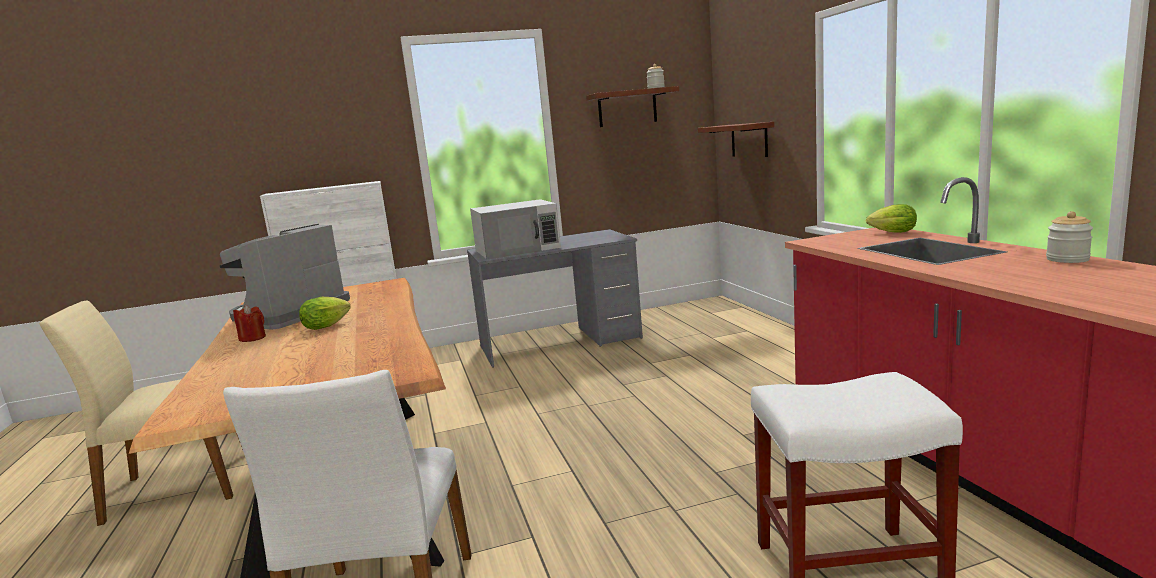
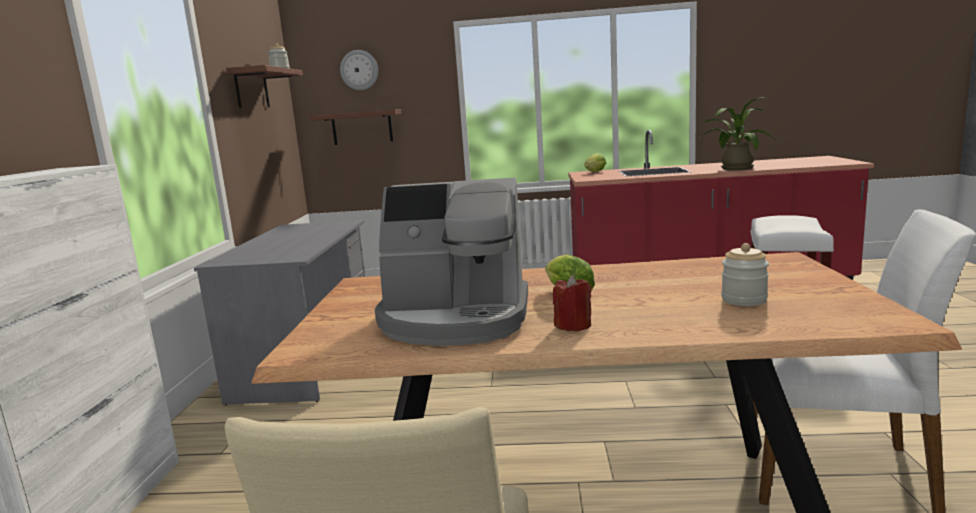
camera: 70 degrees left, 0 degrees up
(289, 314) = (455, 319): coffee machine -> coffee machine turned 45 degrees counterclockwise
(518, 249) = (280, 249): white microwave -> none
(749, 77) = (359, 70): none -> wall clock
(1012, 277) = (734, 168): none -> potted plant
(1067, 259) = (709, 164): jar -> jar (744, 300)

